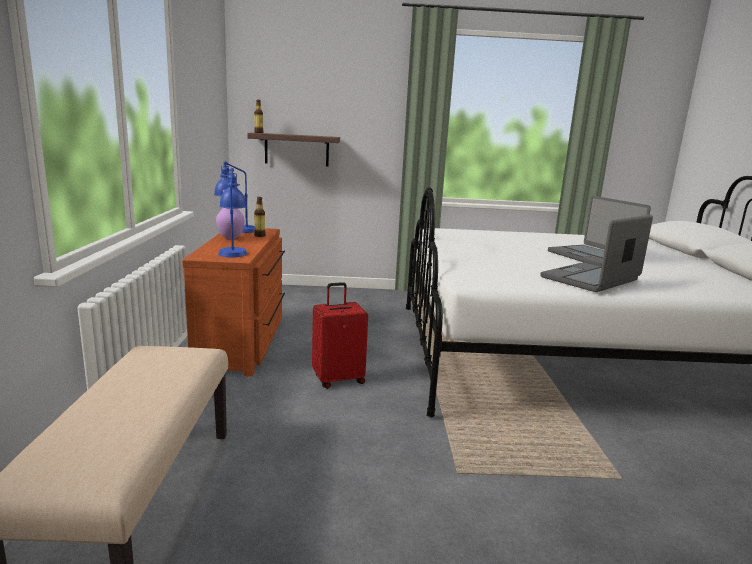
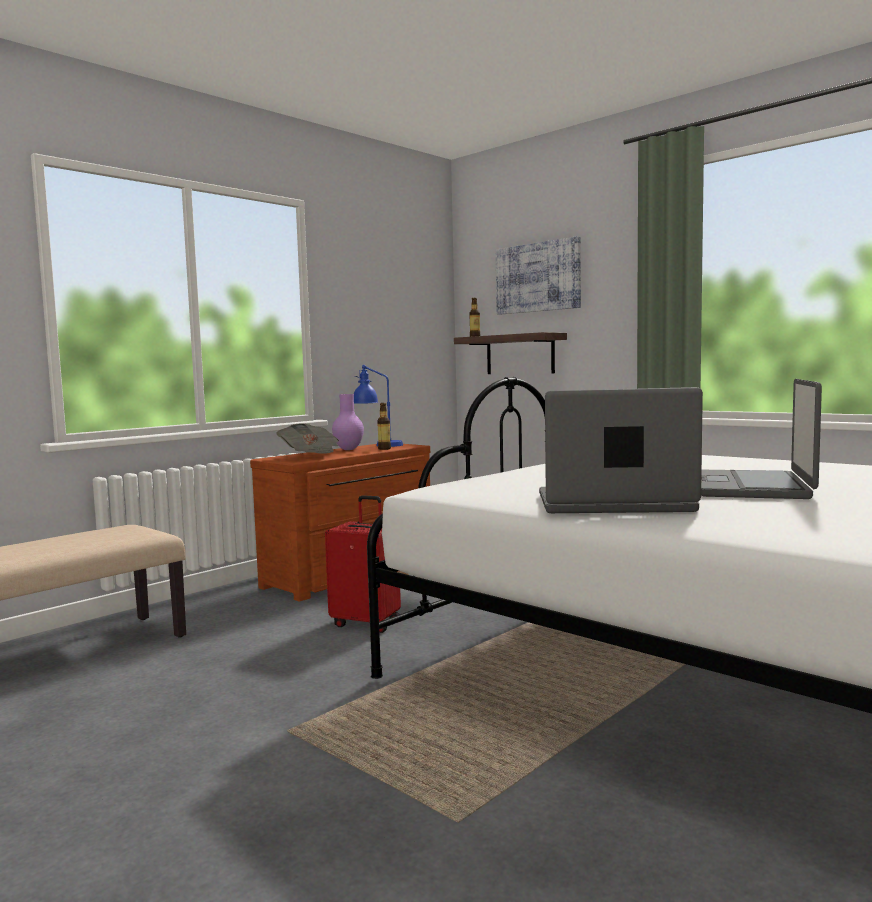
camera: 45 degrees right, 10 degrees down
(232, 251) = (311, 457): blue table lamp -> newspaper
(315, 91) = (538, 277): none -> picture

